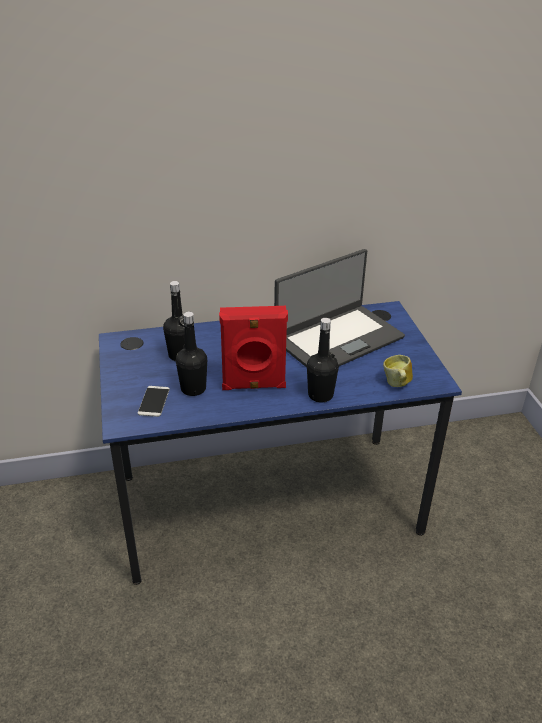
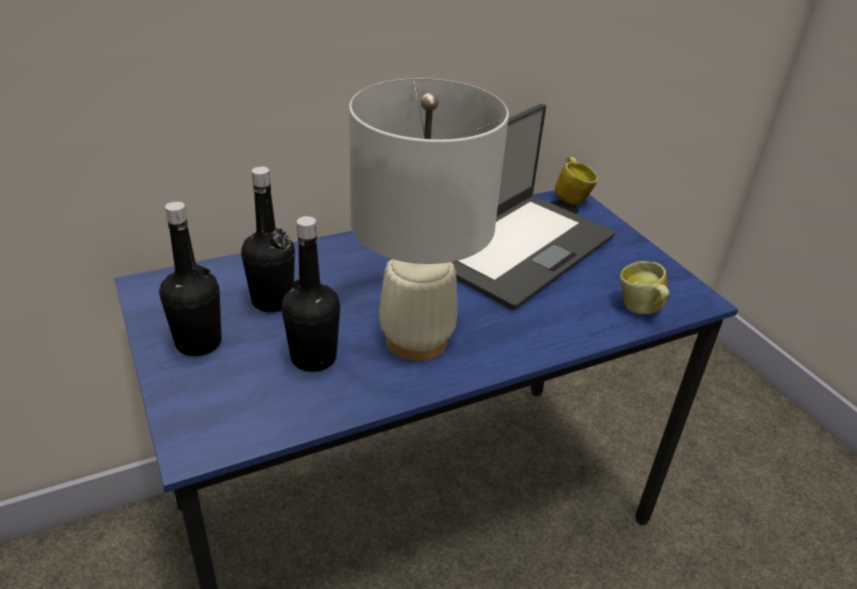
camera: 15 degrees left, 0 degrees up
(154, 401) = (247, 391): phone -> none
(253, 386) = (417, 340): red speaker -> white table lamp
(320, 395) = (533, 342): black bottle -> black bottle (198, 343)
(389, 309) = (571, 198): none -> mug

